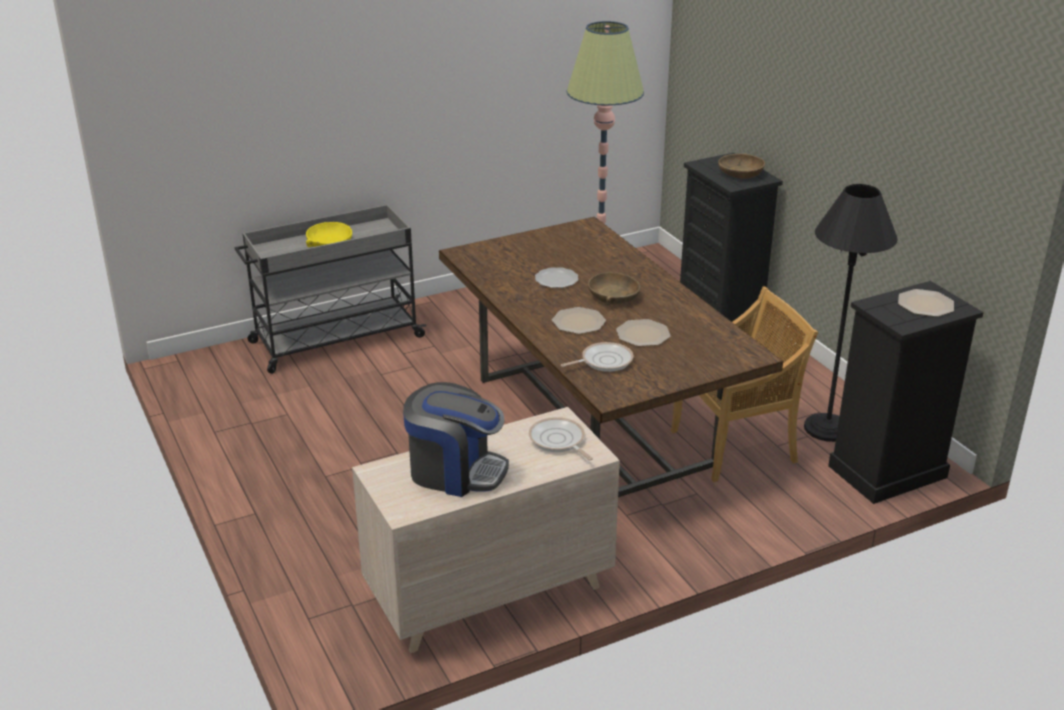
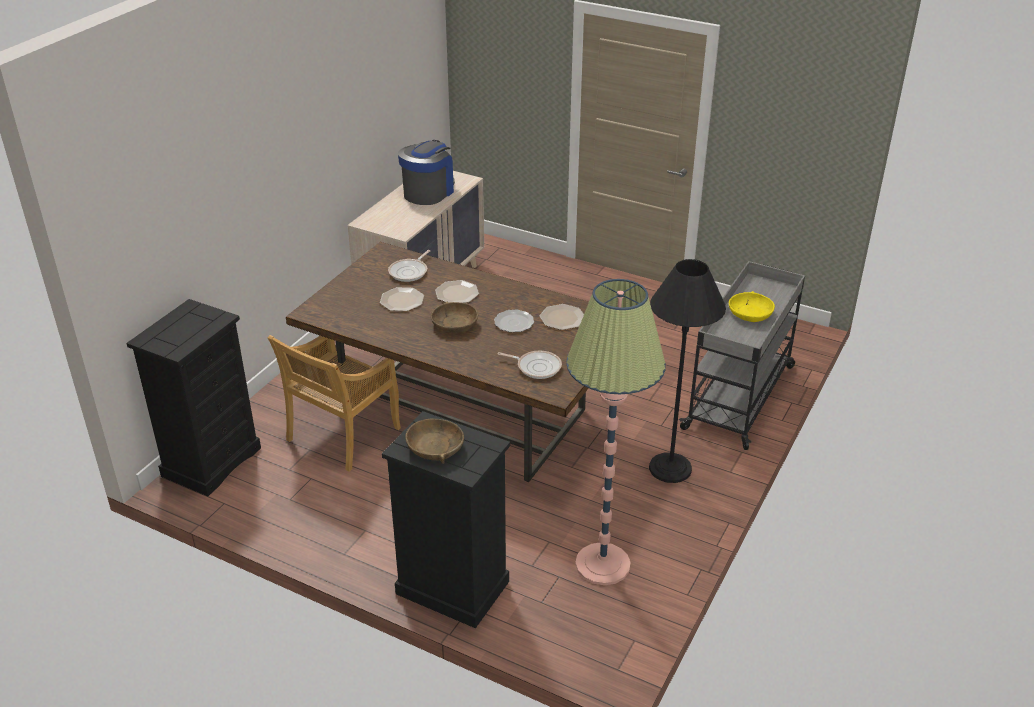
camera: 145 degrees right, 5 degrees up
(455, 471) = (428, 192): coffee machine -> coffee machine turned 135 degrees clockwise
(558, 441) = (390, 222): frying pan -> frying pan (536, 367)
(827, 428) = (275, 484): black floor lamp -> black floor lamp (670, 468)
(925, 304) = (176, 333): plate -> plate (562, 318)

